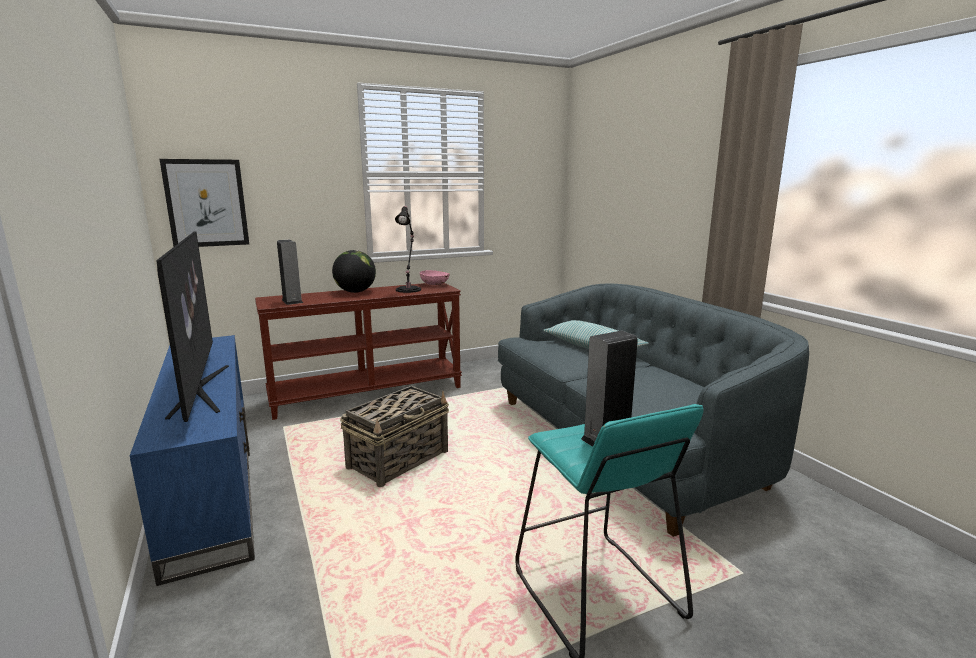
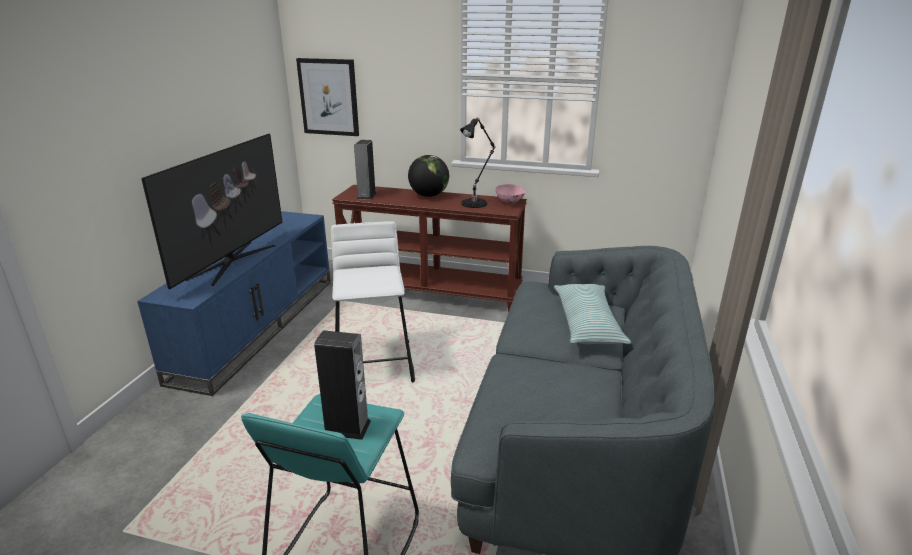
camera: 40 degrees right, 10 degrees up
(399, 459) = (374, 364): basket -> white stool

